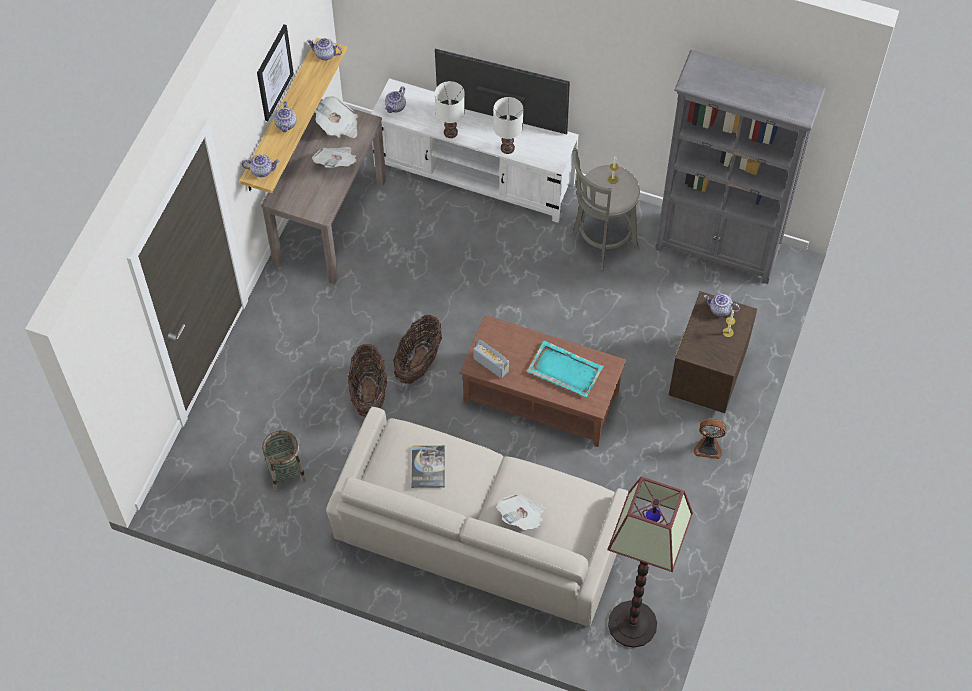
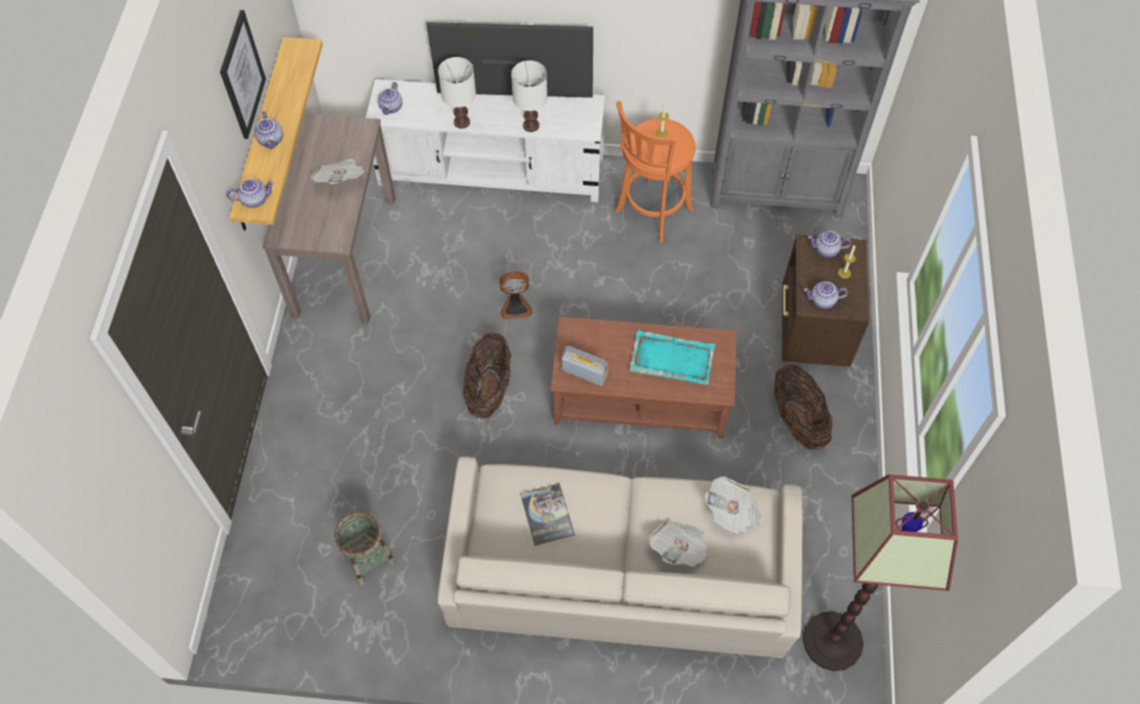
camera: 15 degrees left, 0 degrees up
(325, 55) = (298, 54): teapot -> teapot (822, 301)
(338, 126) = (331, 138): newspaper -> newspaper (733, 513)
(368, 393) = (441, 439): basket -> basket (797, 420)
(601, 243) = (651, 213): grey stool -> orange stool
(708, 446) = (843, 408): fan -> fan (516, 306)

